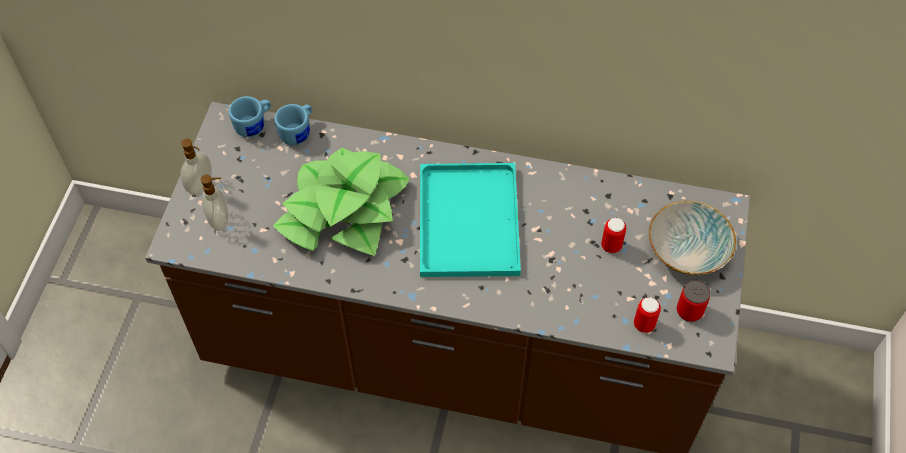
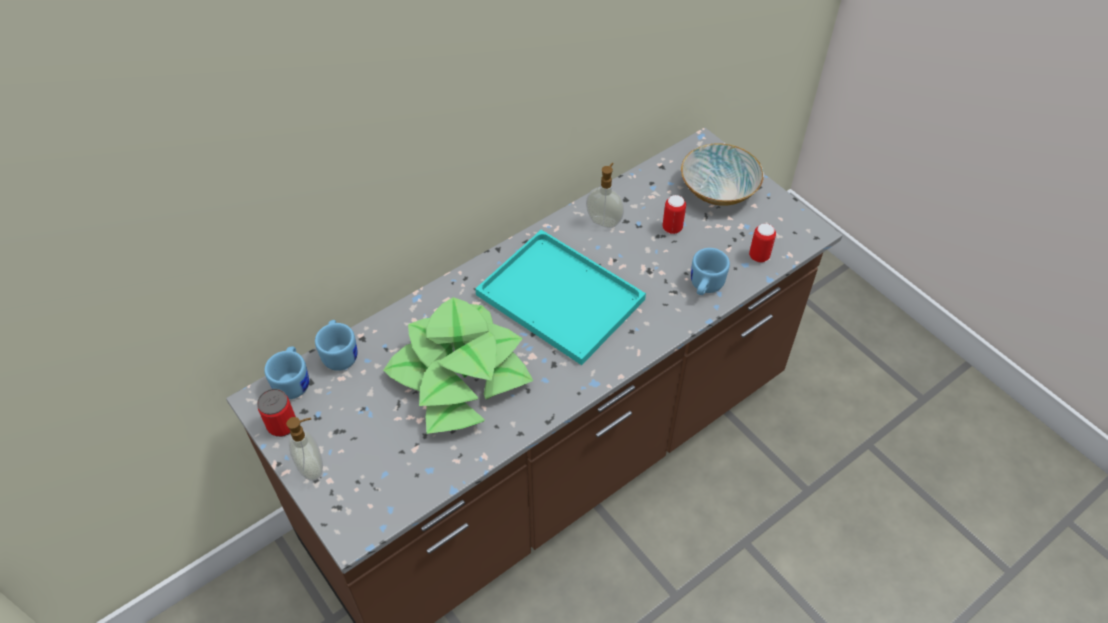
camera: 50 degrees left, 5 degrees down
(220, 220) = (368, 476): soap dispenser -> soap dispenser (604, 221)
(572, 307) = (704, 287): none -> blue mug
(689, 311) = (771, 223): can -> can (282, 425)

